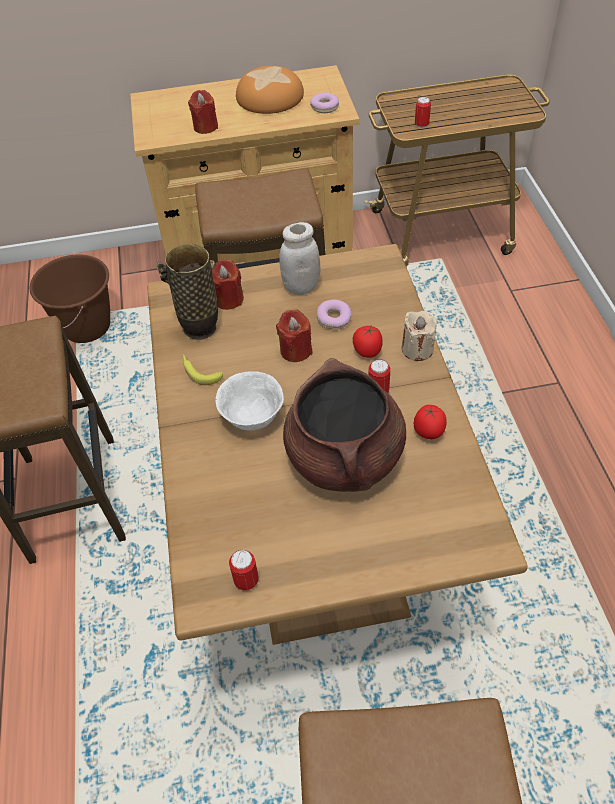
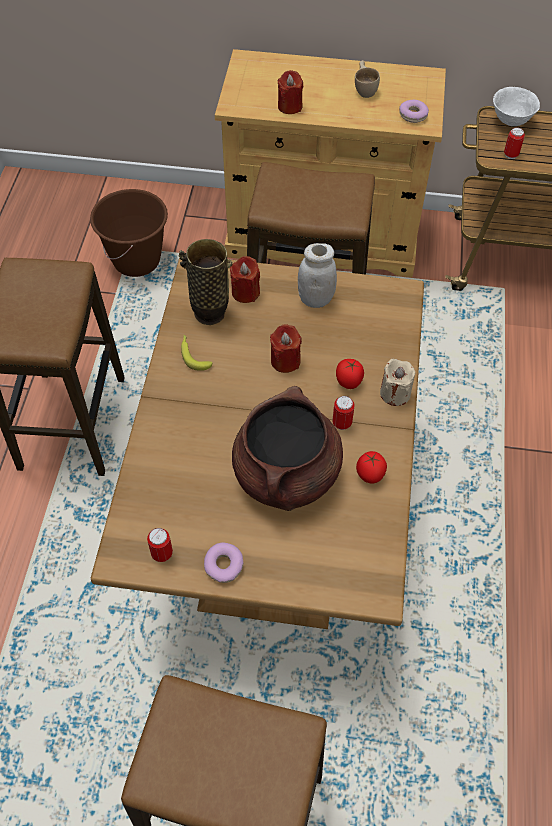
camera: 15 degrees right, 5 degrees up
(253, 417) = (223, 413): white bowl -> white bowl (511, 120)
(270, 97) = (365, 89): bread -> beige cup
(334, 319) = (332, 340): donut -> donut (223, 565)

